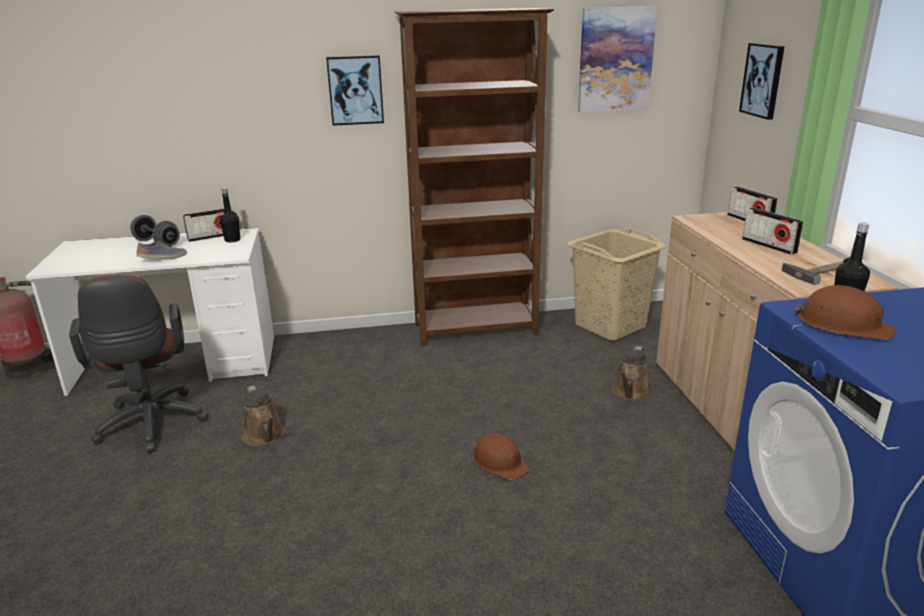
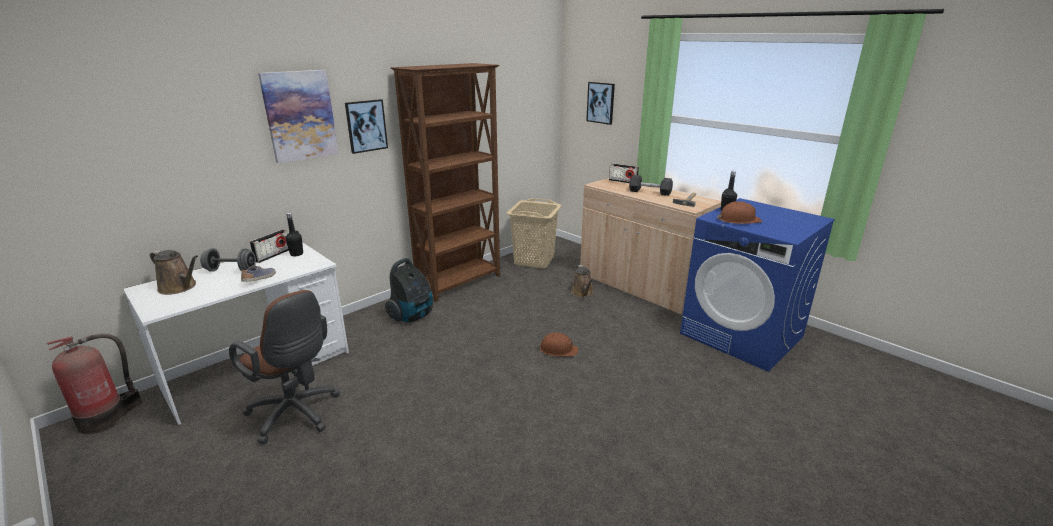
camera: 35 degrees left, 0 degrees up
(264, 436) = (397, 389): brown watering can -> brown watering can (180, 287)
(376, 355) = (412, 316): none -> vacuum cleaner
(615, 60) = (514, 94): picture -> picture (300, 115)
(769, 246) = (650, 192): radio -> black dumbbell

